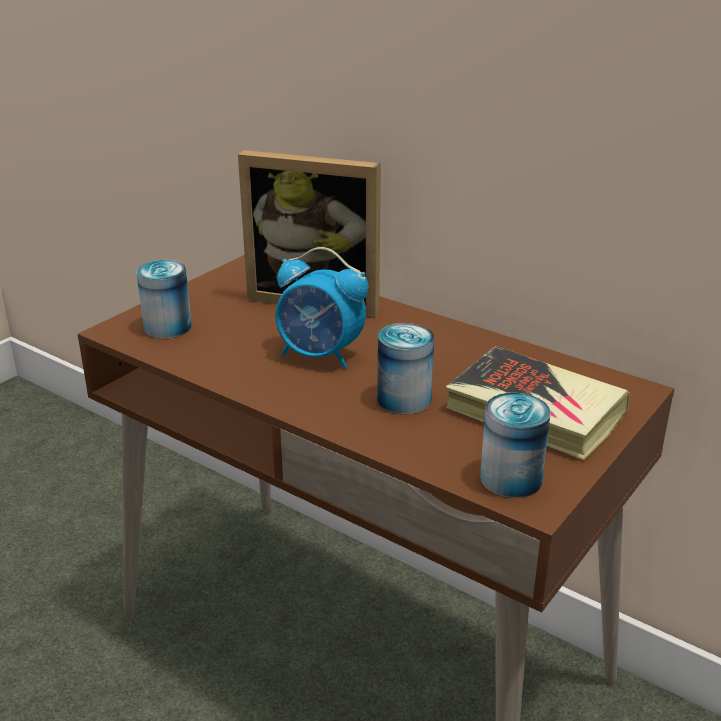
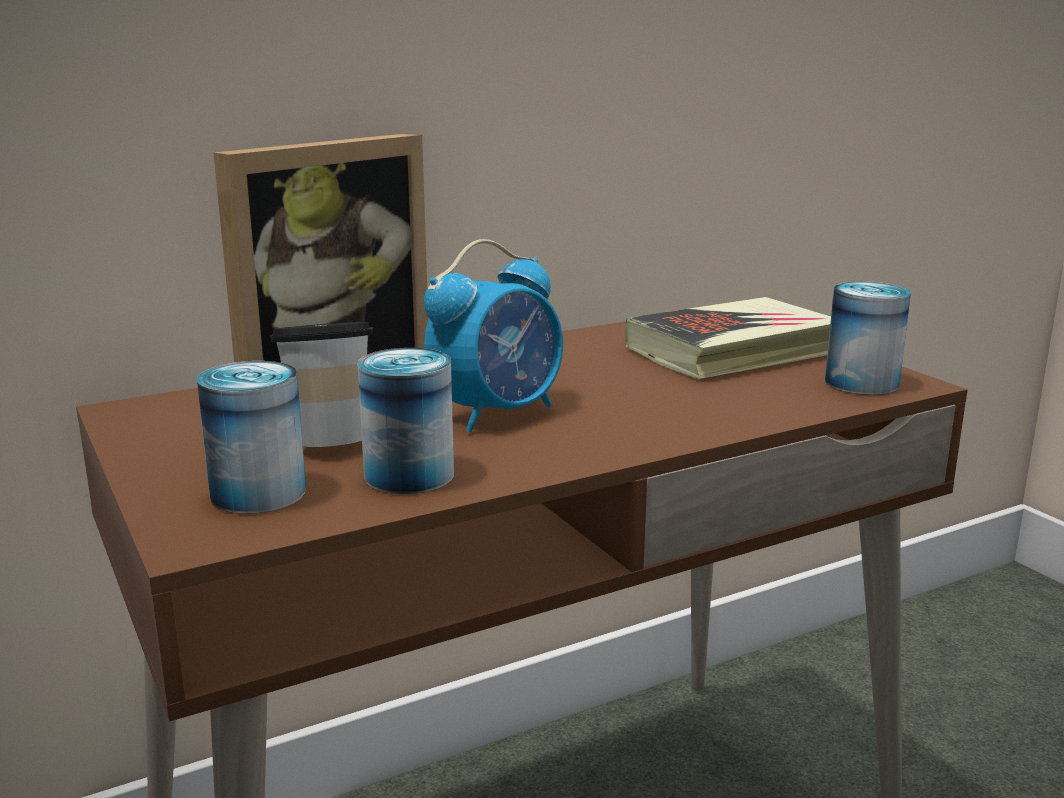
camera: 65 degrees left, 10 degrees down
(243, 323) = (329, 440): none -> cup
(404, 399) = (659, 393): can -> can (409, 475)

